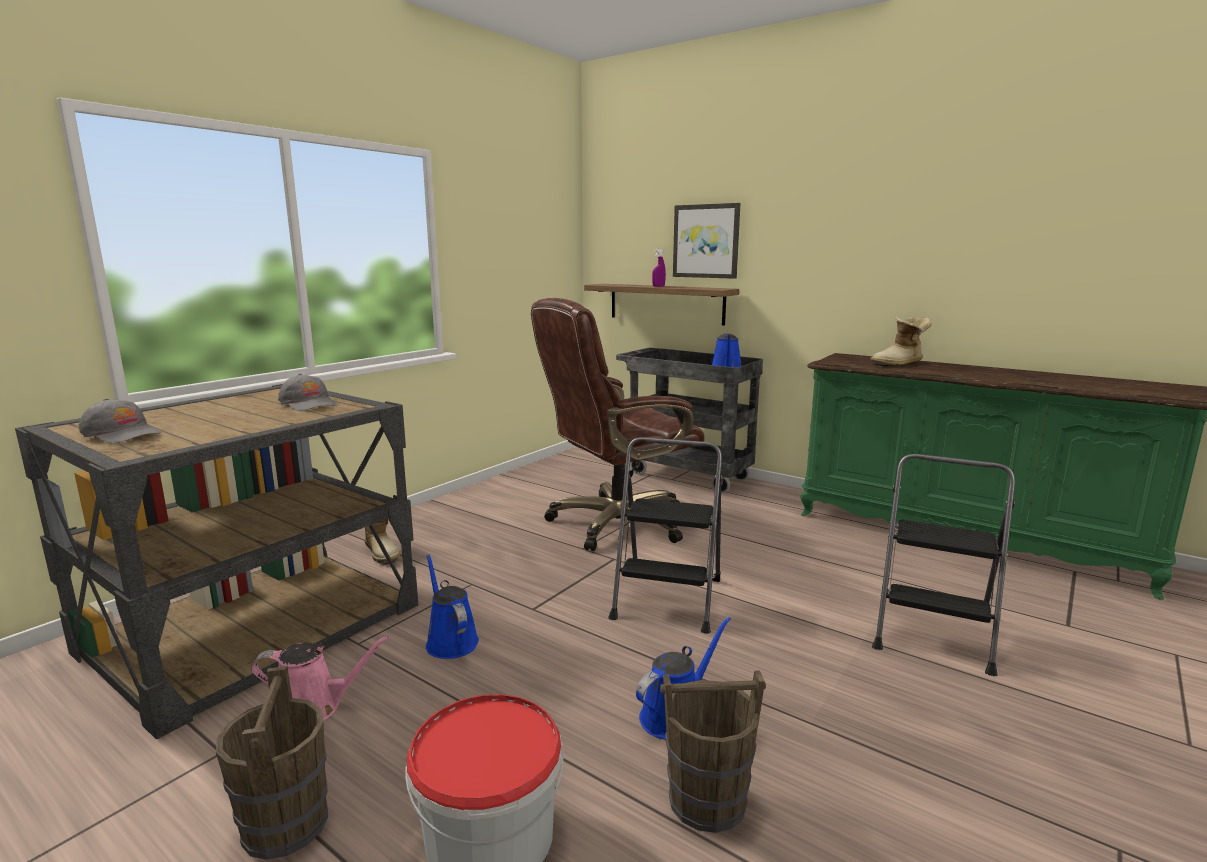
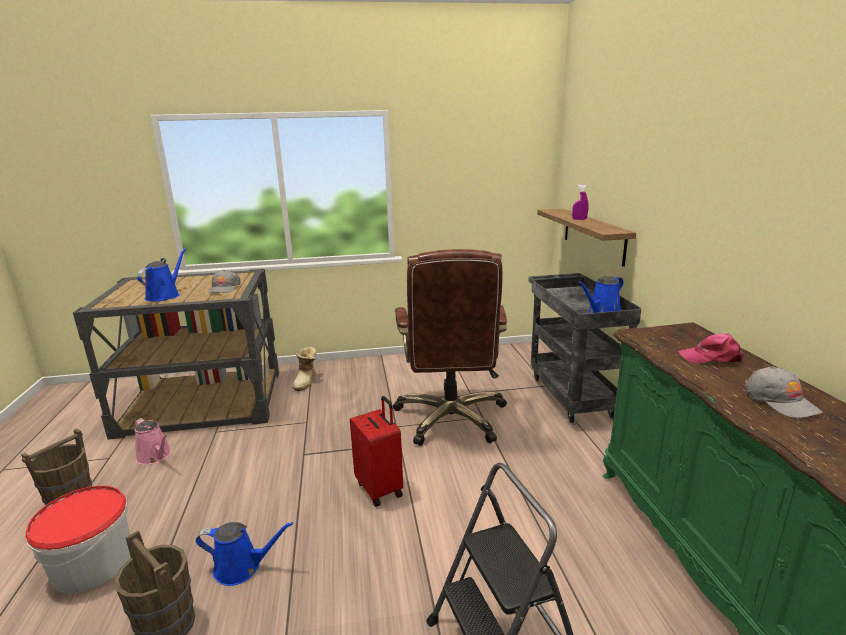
camera: 45 degrees right, 5 degrees up
(122, 434) = (129, 291): grey cap -> grey cap (780, 401)
(450, 641) = (243, 452): blue watering can -> blue watering can (165, 295)
(618, 522) = (451, 417): brown office chair -> brown office chair turned 105 degrees counterclockwise
(669, 596) = (380, 488): black step ladder -> red suitcase
(706, 241) = (620, 180): picture -> none
(899, 364) = (711, 357): boot -> pink cap

